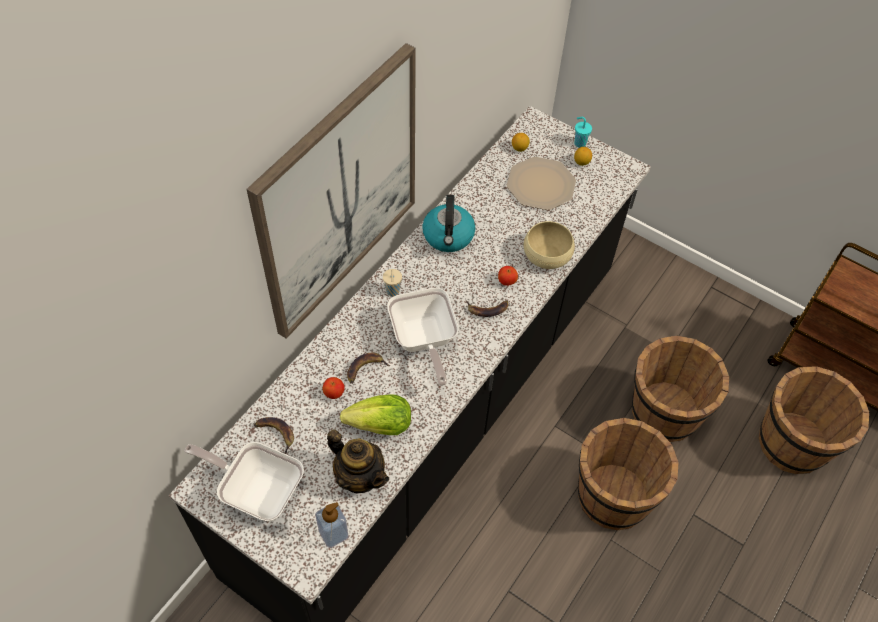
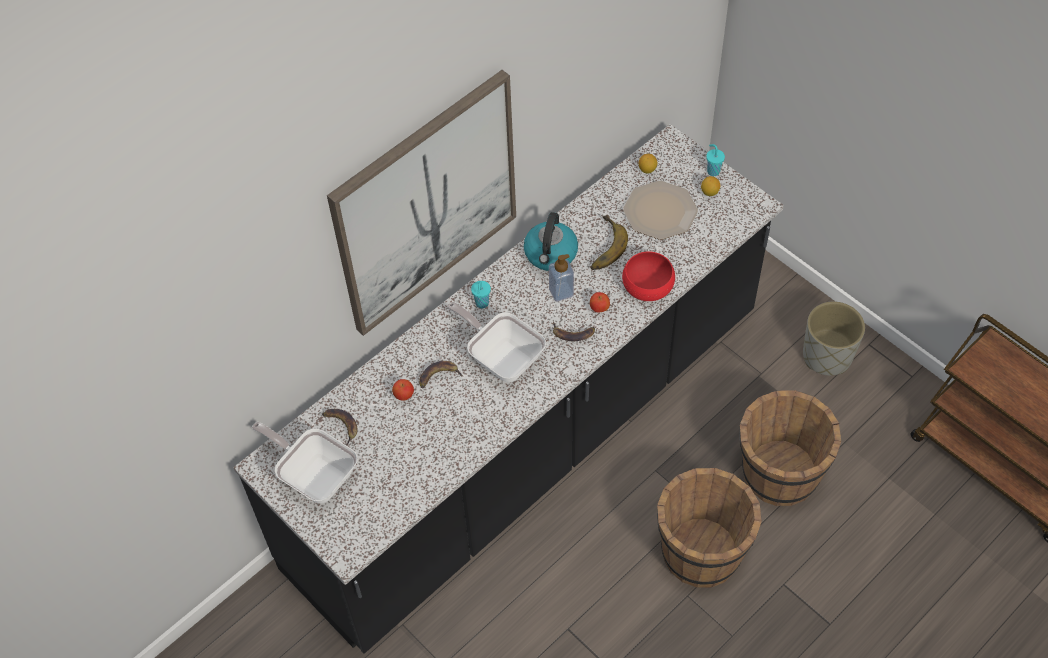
camera: 15 degrees right, 0 degrees up
(333, 534) = (377, 525): soap dispenser -> soap dispenser (561, 292)
(360, 476) = (412, 477): teapot -> none
(381, 425) = (442, 432): lettuce -> none
(392, 292) = (481, 304): beige cup -> turquoise cup
(423, 341) = (501, 357): frying pan -> frying pan turned 135 degrees clockwise
(495, 223) = (602, 246): none -> banana
(547, 254) = (648, 285): beige bowl -> red bowl
(679, 301) = (827, 356): none -> grey planter
(793, 443) = (916, 527): brown bucket -> none

